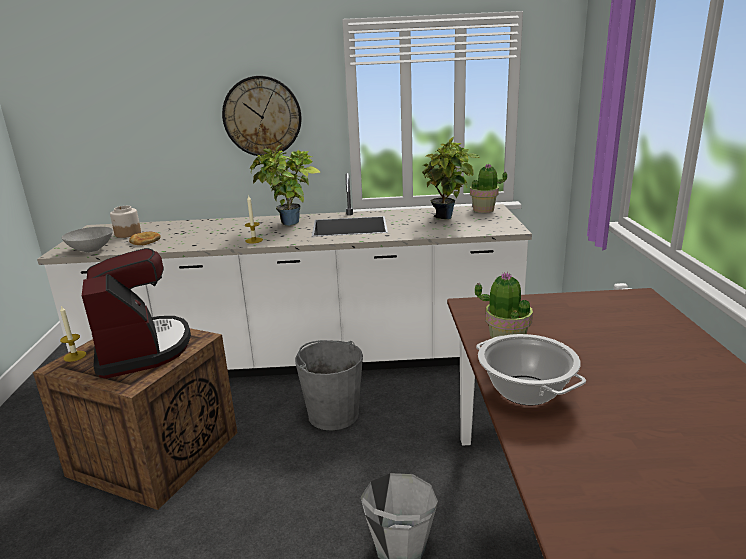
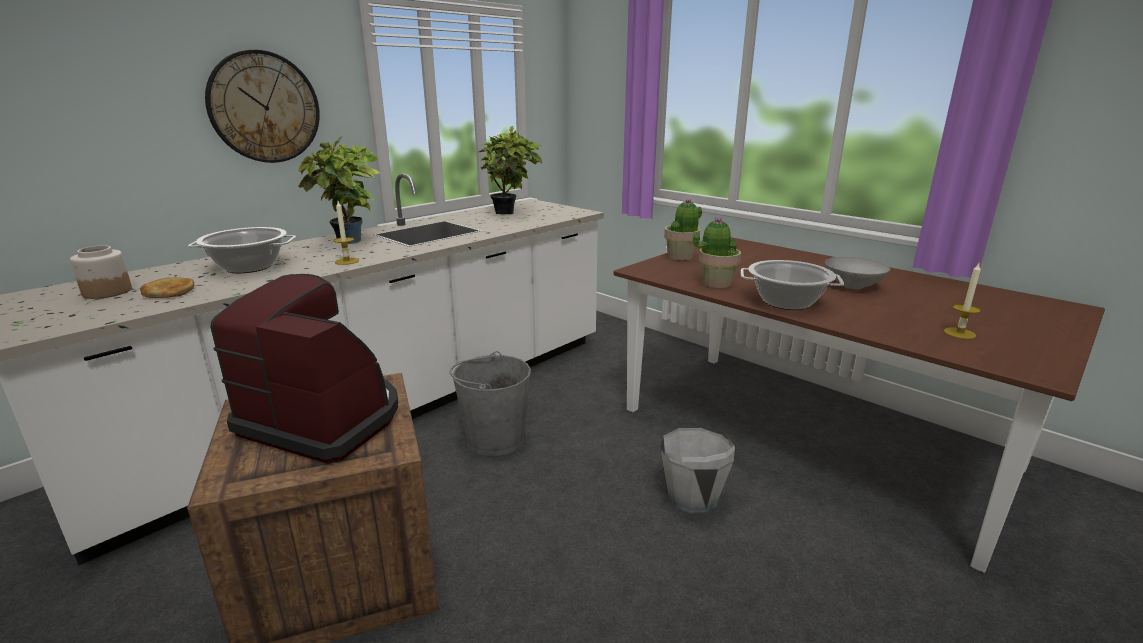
camera: 45 degrees left, 0 degrees up
(75, 356) = (227, 464): candle -> candle (959, 333)
(91, 250) = (87, 319): grey bowl -> grey bowl (851, 286)
(205, 232) = (248, 267): none -> cooking pot
(484, 210) = (526, 204): potted plant -> potted plant (681, 257)

